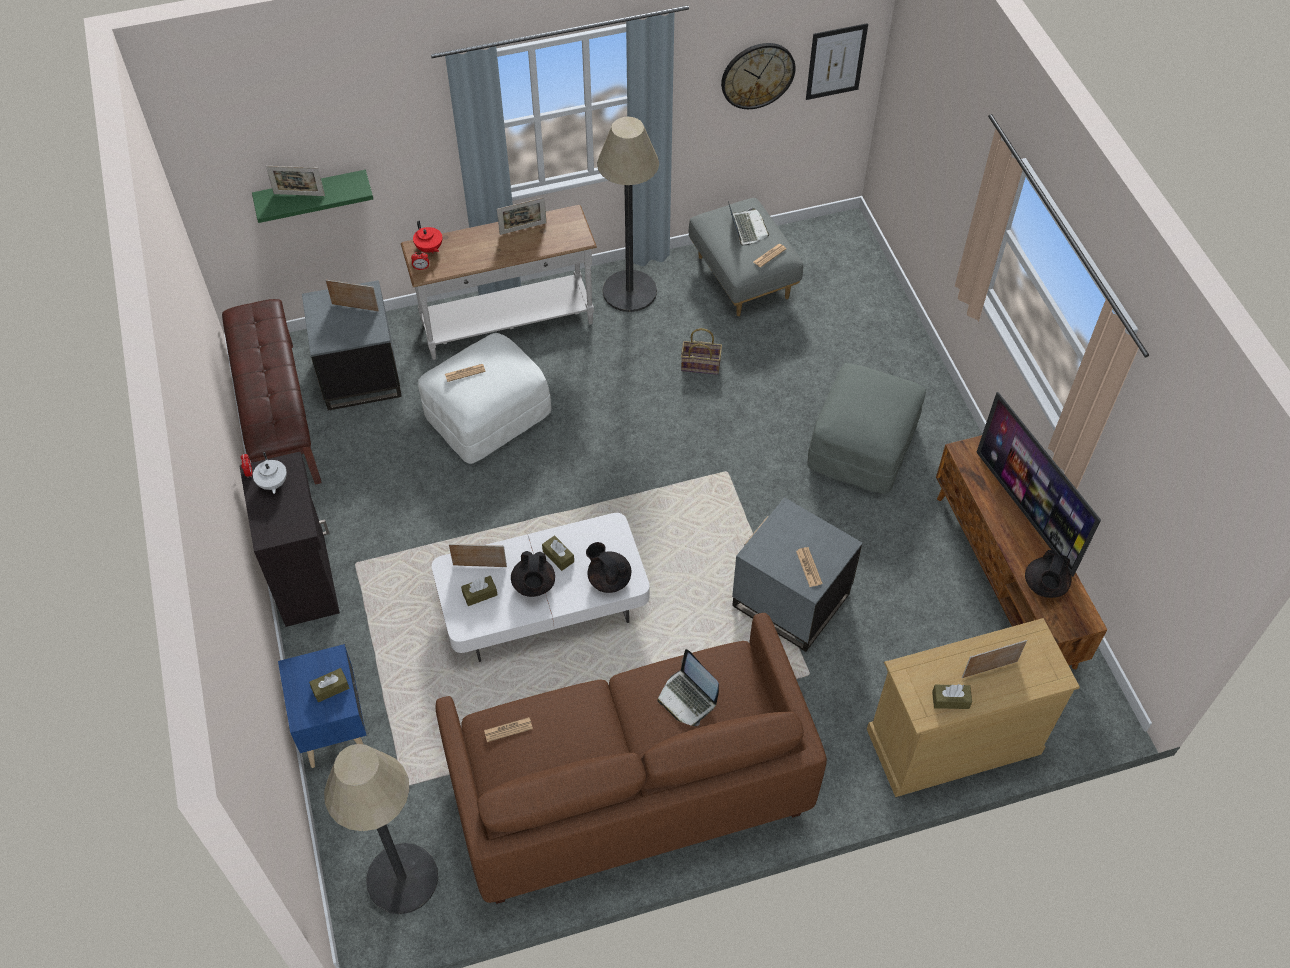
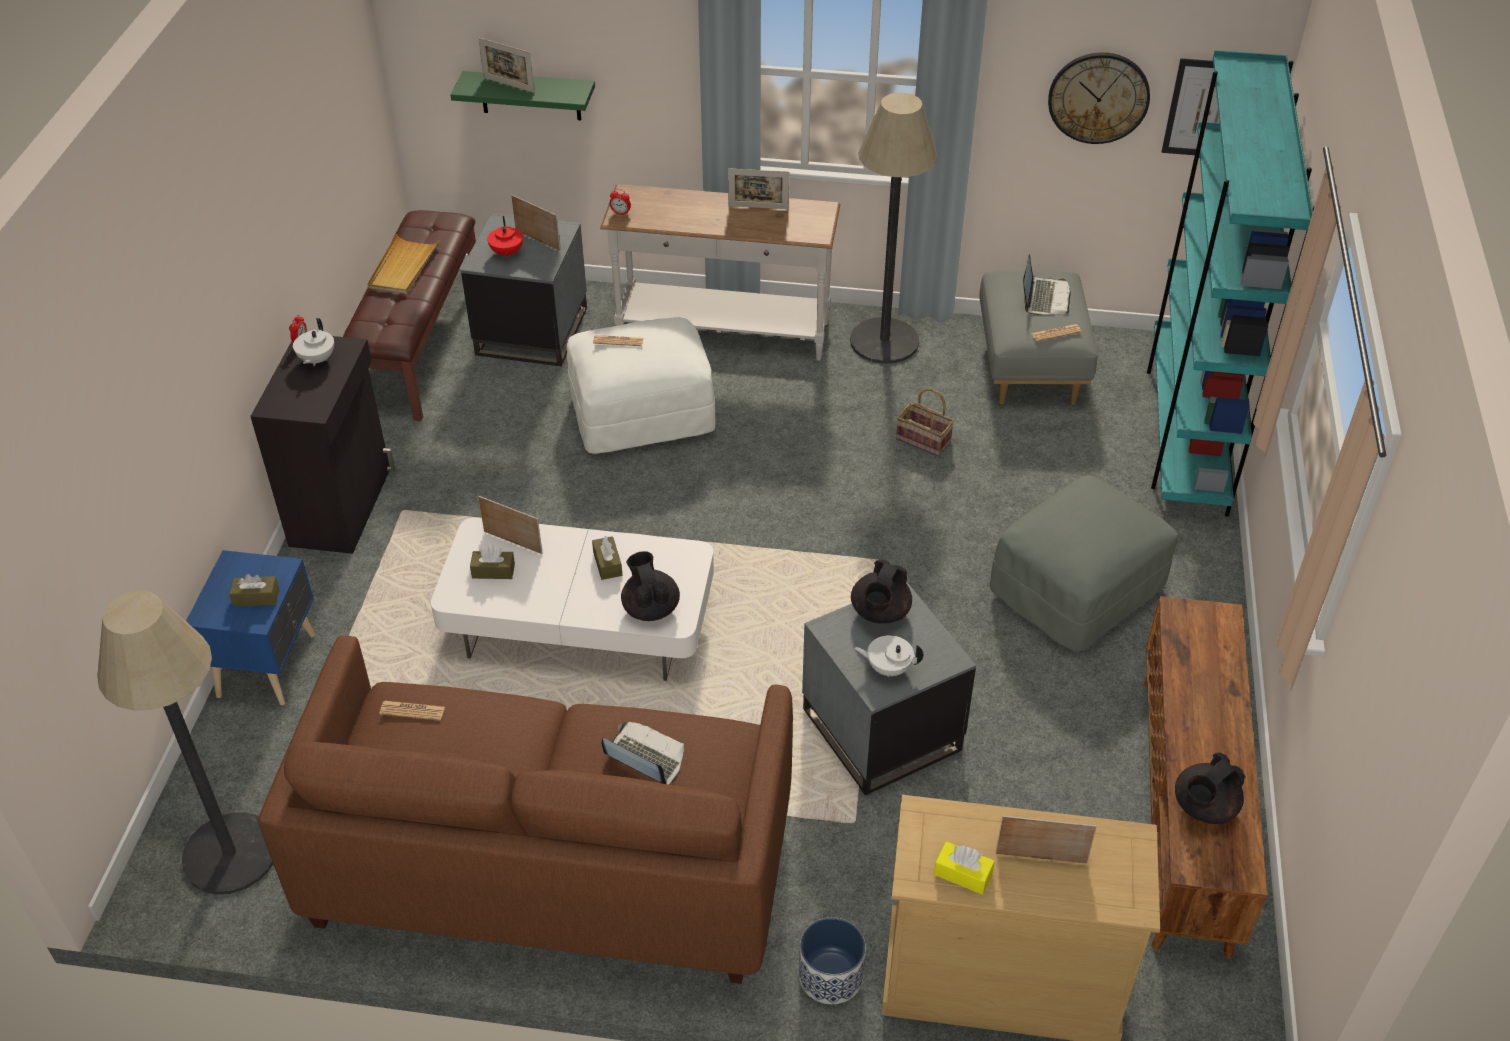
camera: 25 degrees right, 10 degrees down
(255, 365) = (403, 267): none -> beige tray
(429, 249) = (642, 198): red teapot -> red teapot (506, 253)
(534, 585) = (560, 583): black teapot -> black teapot (880, 612)
(688, 698) = (644, 758): laptop -> laptop turned 135 degrees clockwise
(809, 567) = (888, 668): newspaper -> white teapot
(851, 785) = (830, 976): none -> planter
(872, 294) = (1186, 432): none -> turquoise bookcase
(950, 700) = (963, 874): brown tissue box -> yellow tissue box
(1026, 512) = (1228, 710): television -> none

